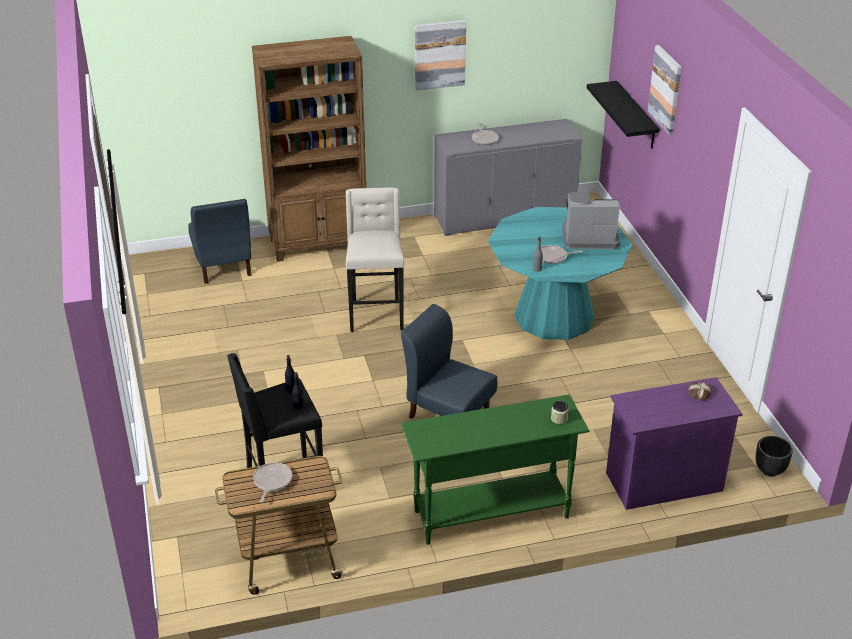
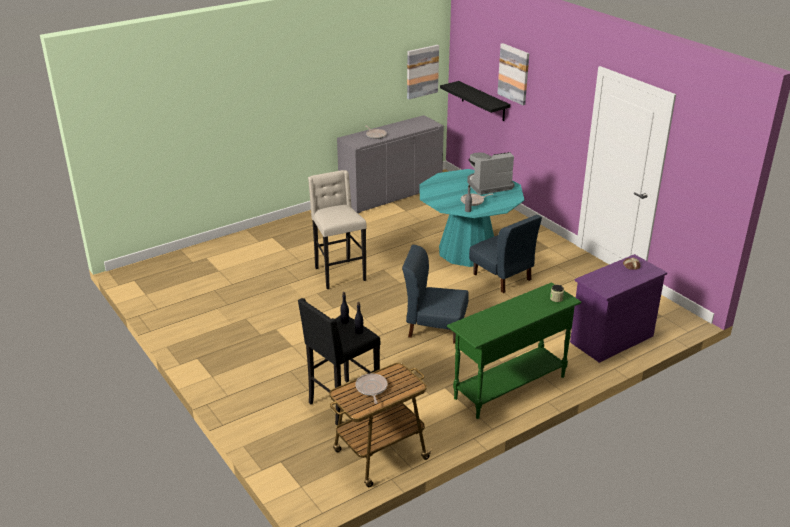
camera: 20 degrees left, 5 degrees down
(223, 266) = (197, 263): blue chair -> blue chair (502, 277)
(319, 244) = (264, 235): brown bookcase -> none
(440, 54) = (337, 74): picture -> picture (422, 71)
(770, 470) = (673, 317): black planter -> none

